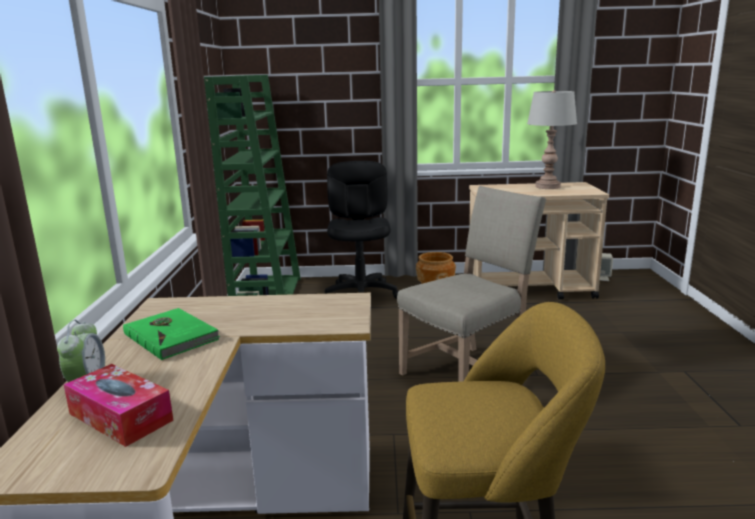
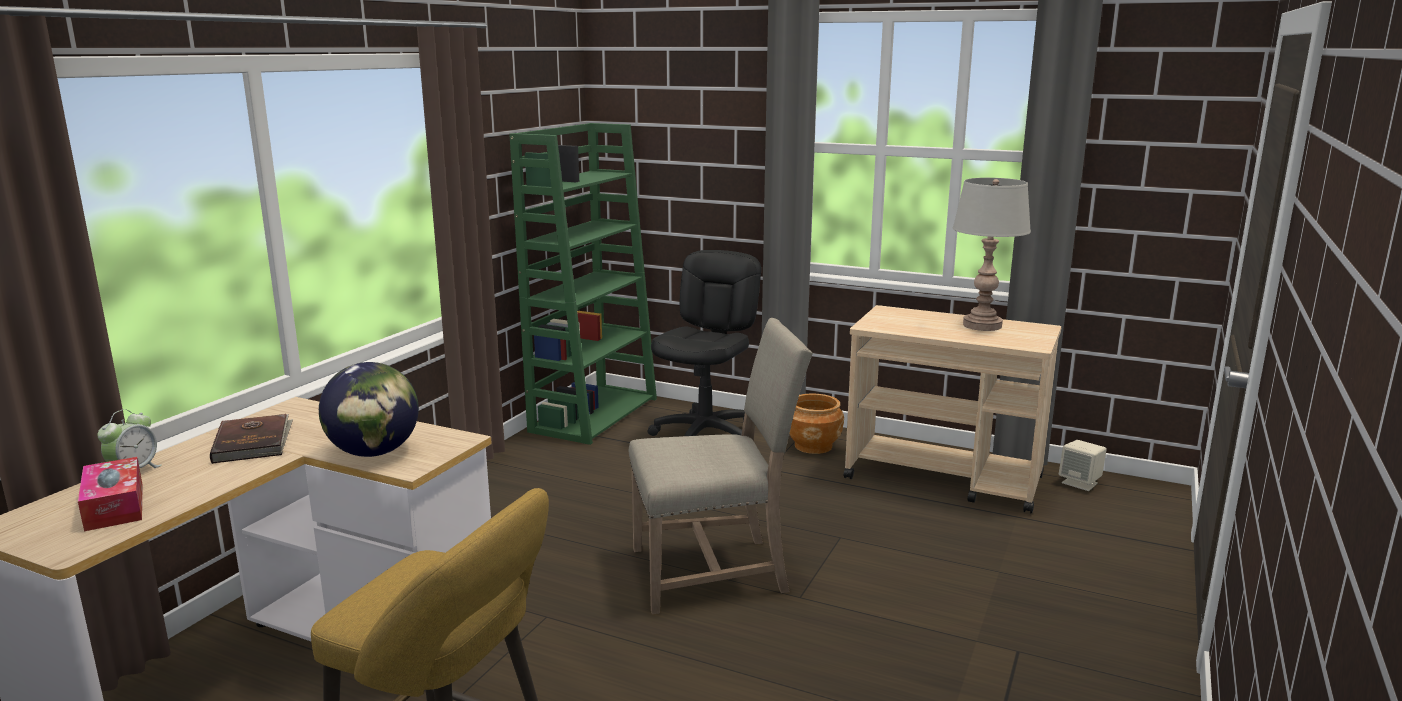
camera: 25 degrees right, 0 degrees up
(172, 336) = (253, 442): green book -> brown book
(299, 321) = (374, 452): none -> globe

